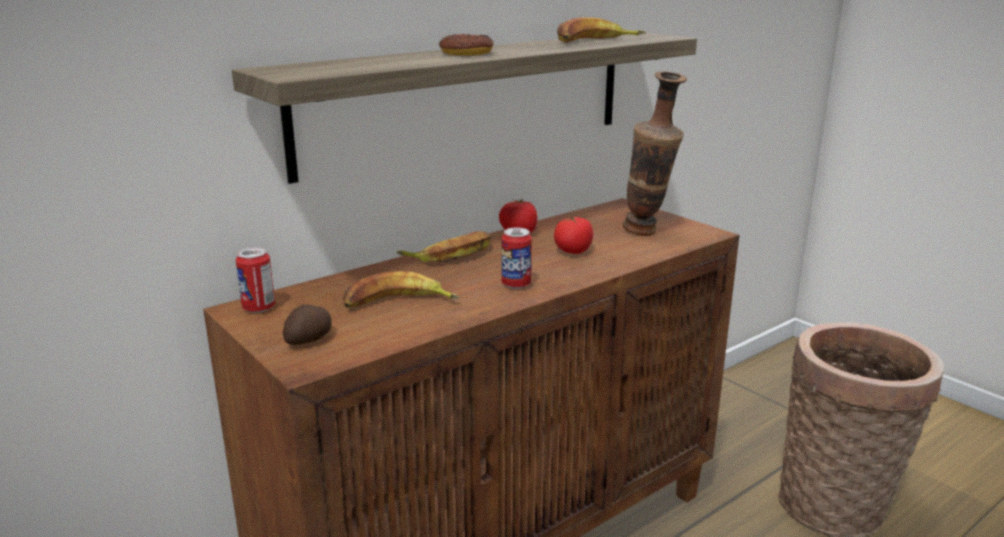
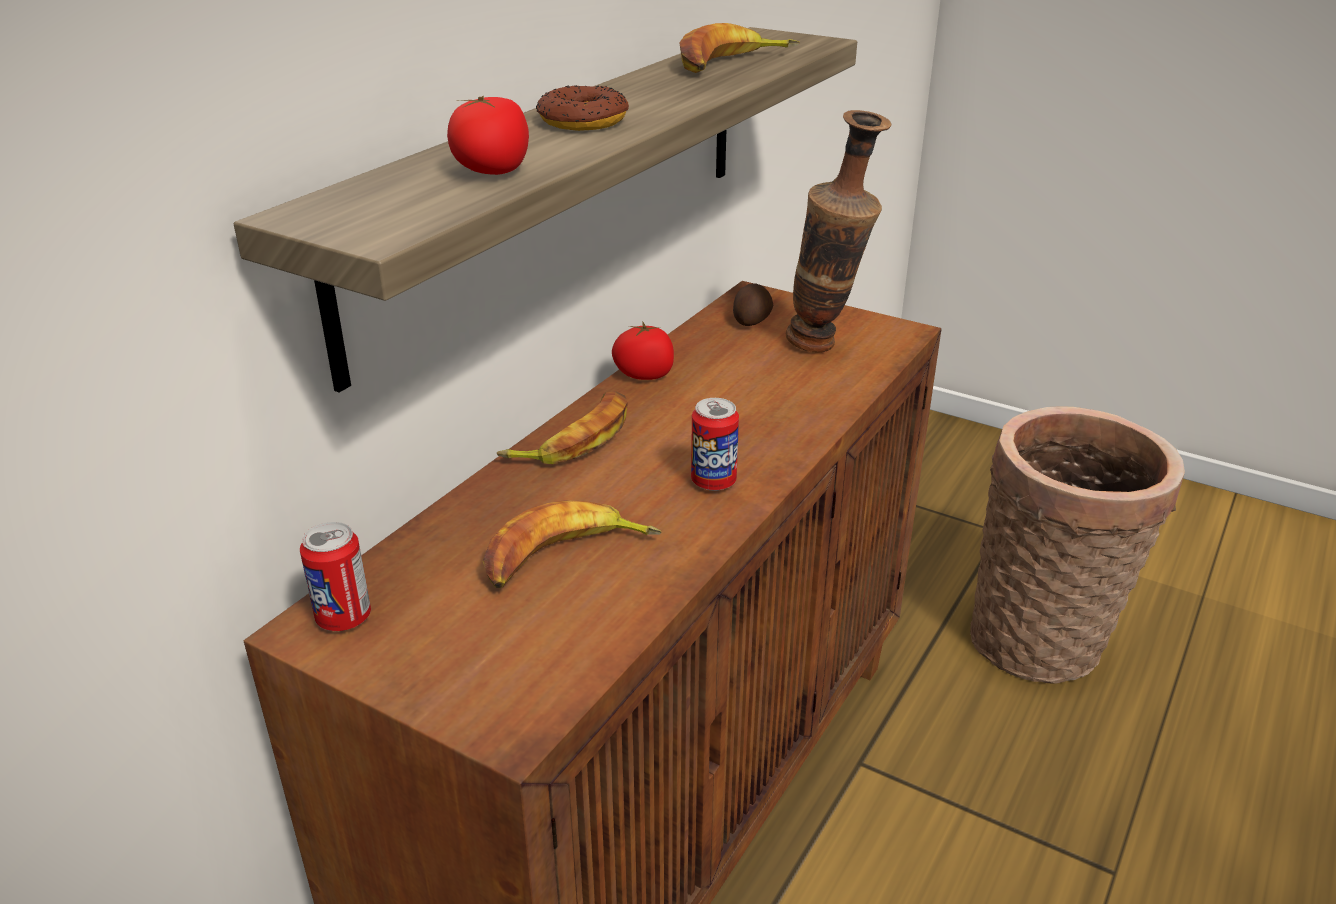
camera: 20 degrees left, 10 degrees up
(310, 339) = (480, 667): potato -> potato (753, 320)
(573, 251) = (748, 399): tomato -> tomato (492, 171)

